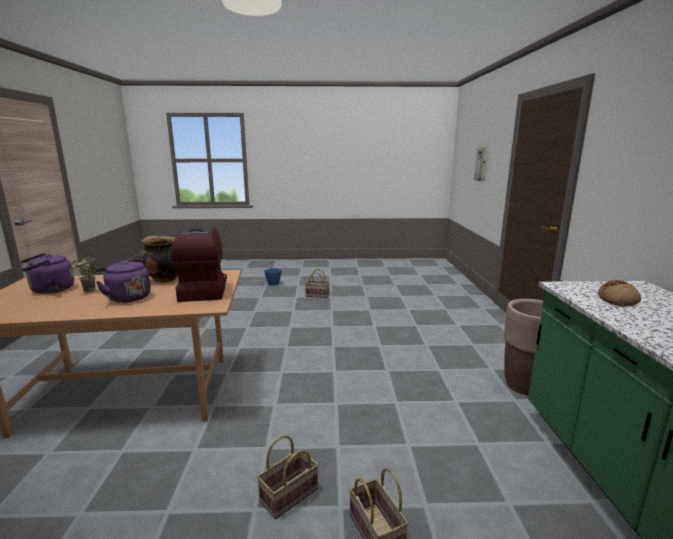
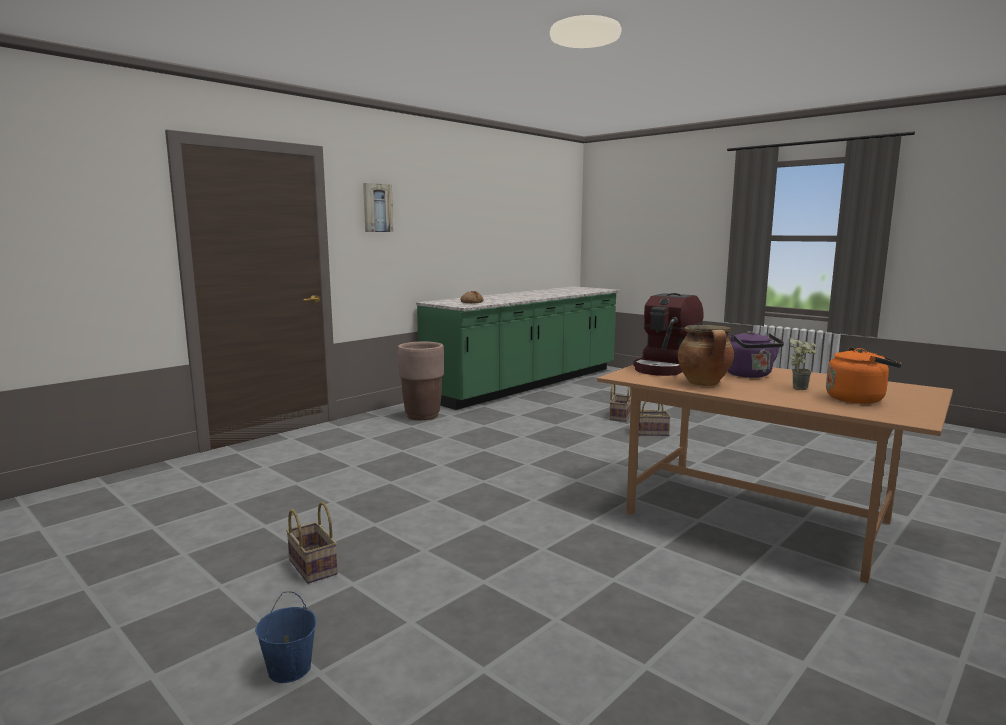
camera: 135 degrees left, 5 degrees down
(50, 290) = (858, 399): purple kettle -> orange kettle
(482, 164) = (39, 239): picture -> picture (377, 208)

